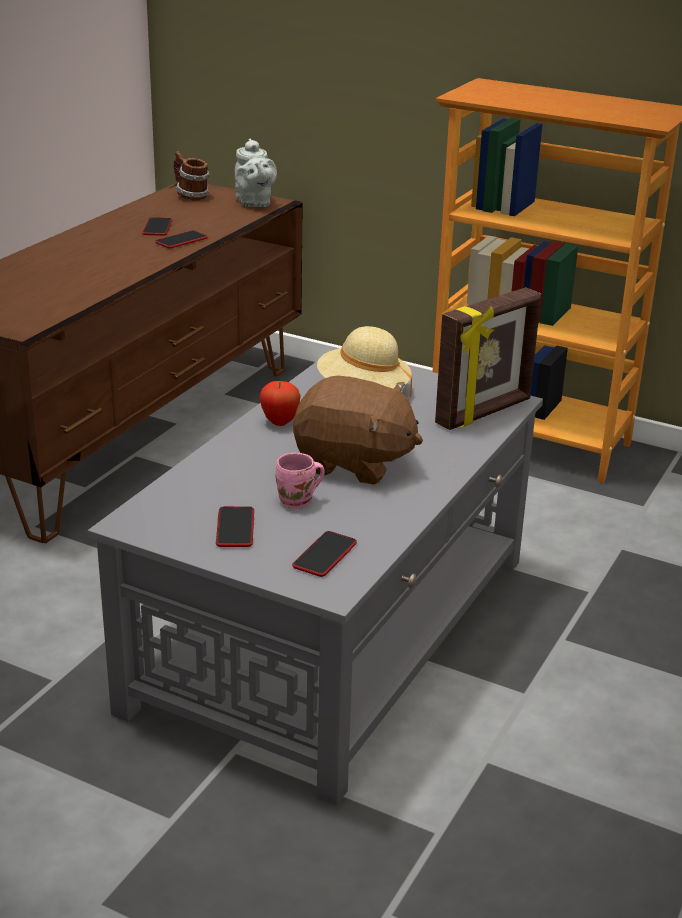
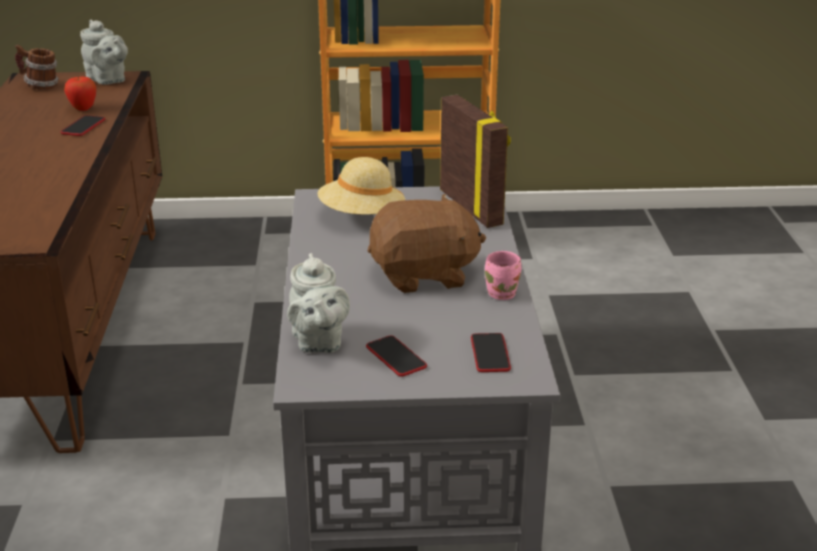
camera: 30 degrees left, 0 degrees up
(157, 228) = (44, 120): phone -> none
(184, 492) = (318, 342): none -> grey teapot
(279, 422) = (326, 261): apple -> apple (83, 109)
(298, 502) = (419, 319): pink mug -> pink mug (504, 293)
(484, 413) = (472, 207): picture frame -> picture frame turned 45 degrees counterclockwise

